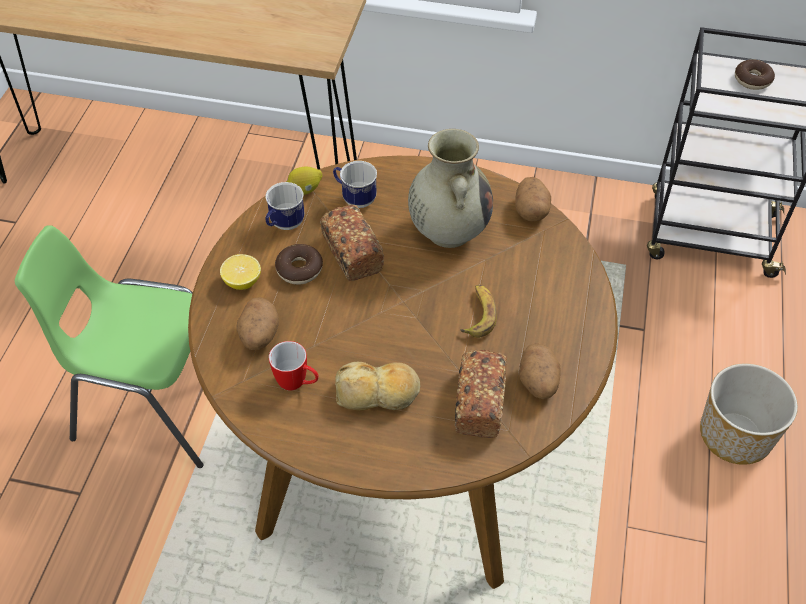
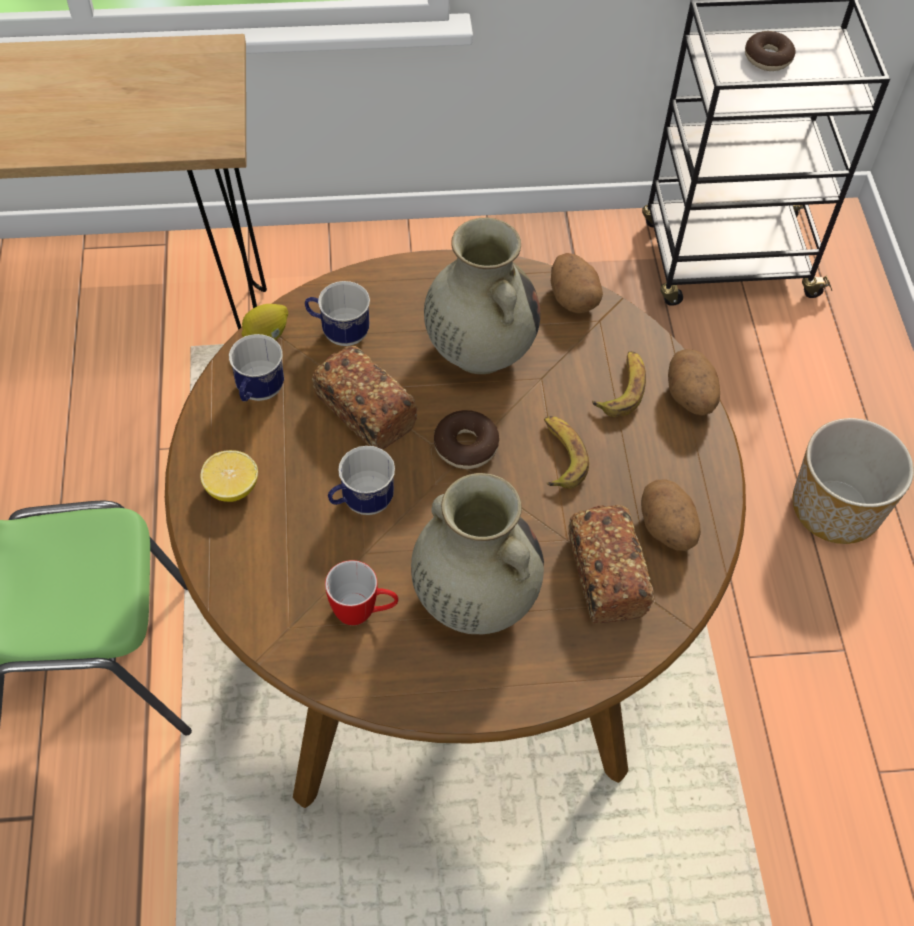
camera: 20 degrees left, 5 degrees up
(259, 336) = (285, 559): potato -> potato (690, 397)
(299, 269) = (303, 451): donut -> donut (466, 445)
(325, 312) = (361, 503): none -> mug
(378, 393) = (473, 597): bread -> beige vase
(542, 279) = (622, 388): none -> banana

